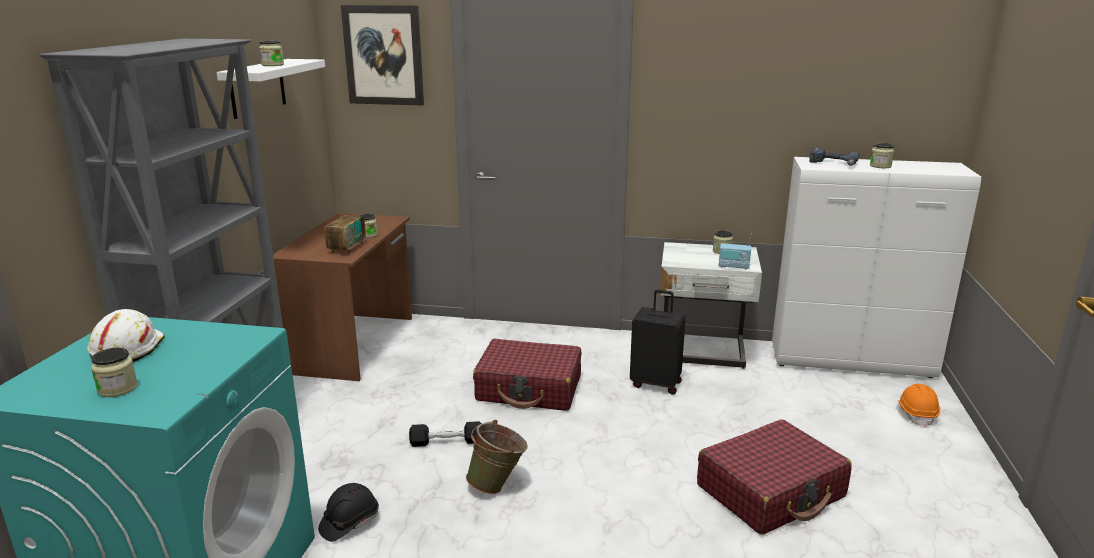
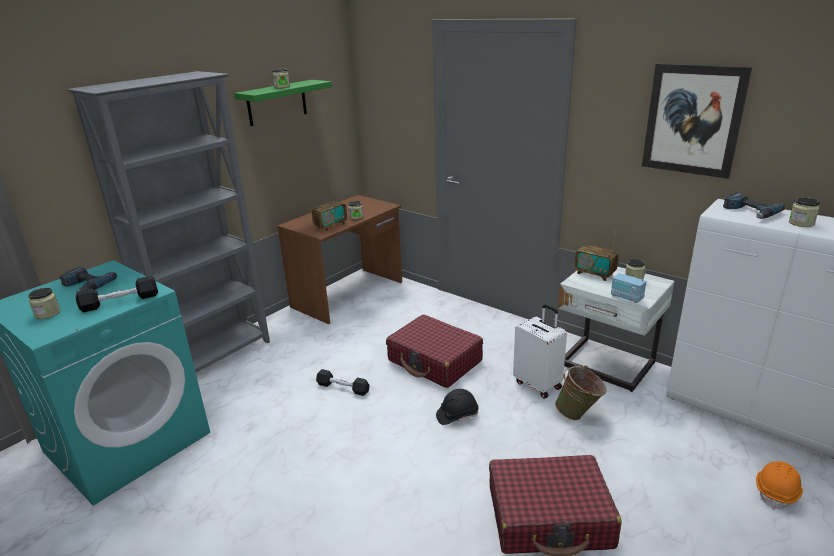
camera: 30 degrees right, 5 degrees up
(127, 349) = (85, 286): white hard hat -> power drill
(221, 354) = (120, 302): none -> black dumbbell
(257, 88) = (277, 103): white shelf -> green shelf
(349, 523) = (237, 429): black hard hat -> black hard hat (457, 415)
(383, 55) = (389, 77): picture -> picture (693, 120)
(498, 486) = (346, 434): green bucket -> green bucket (579, 415)
(656, 383) = (538, 384): black suitcase -> white suitcase
(683, 253) = (594, 274): none -> radio

